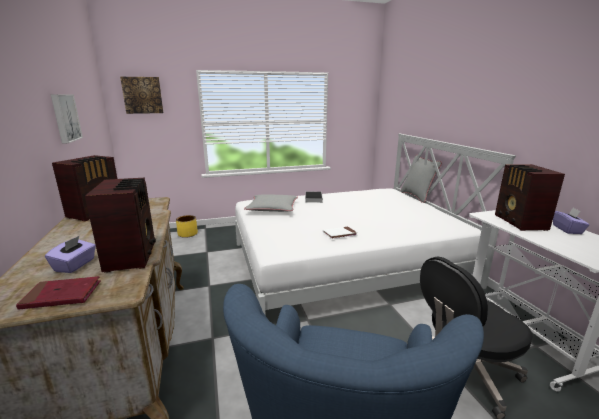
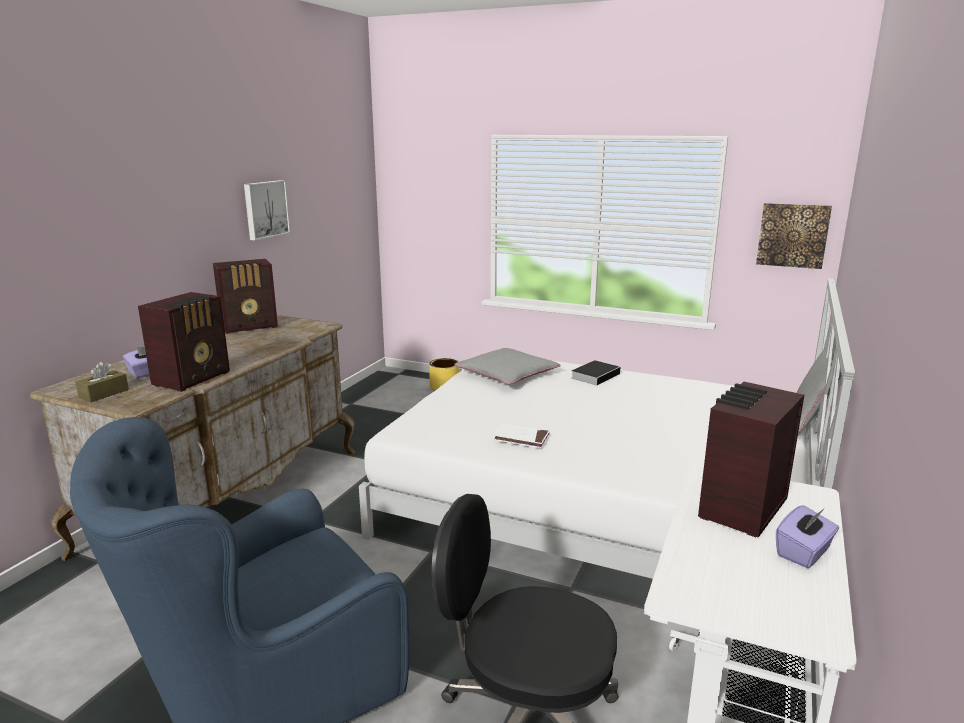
camera: 40 degrees right, 0 degrees up
(62, 295) = (104, 393): red book -> brown tissue box
(142, 95) = (418, 172): picture -> picture (792, 235)

